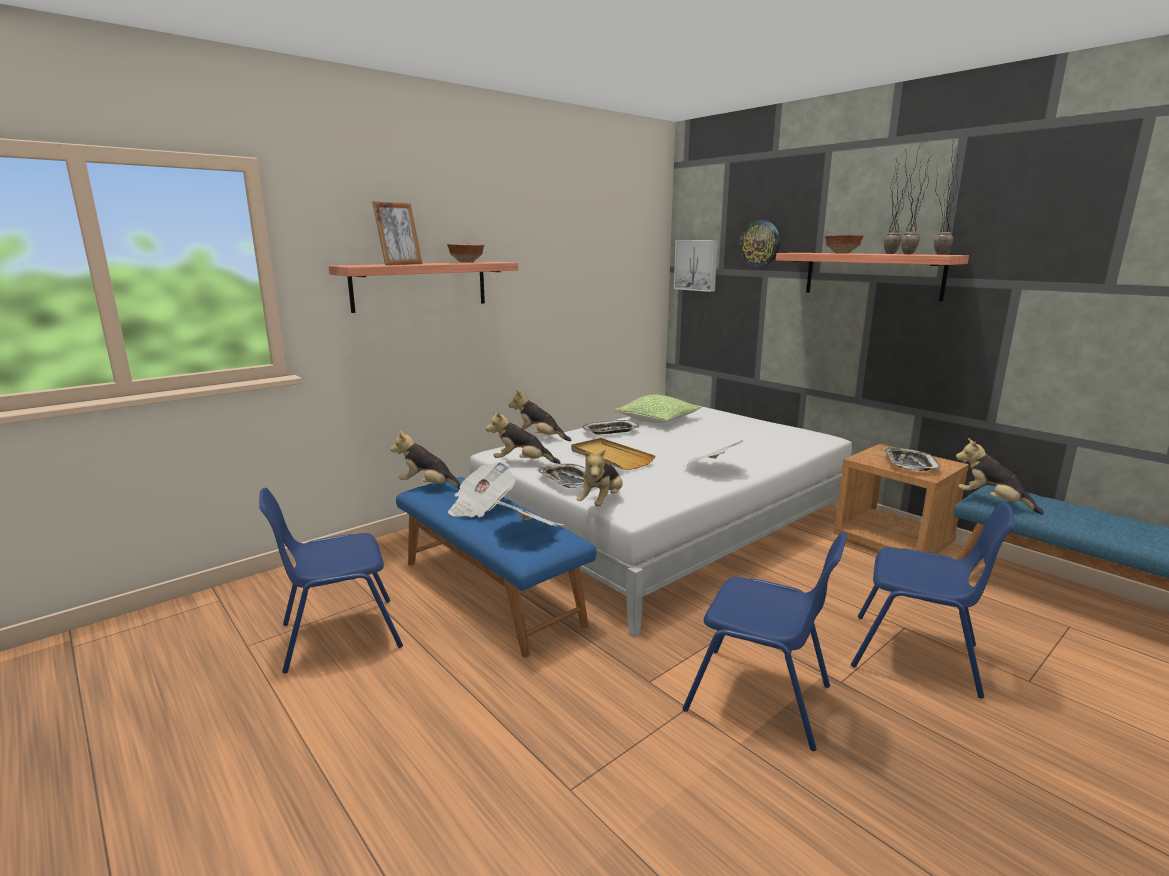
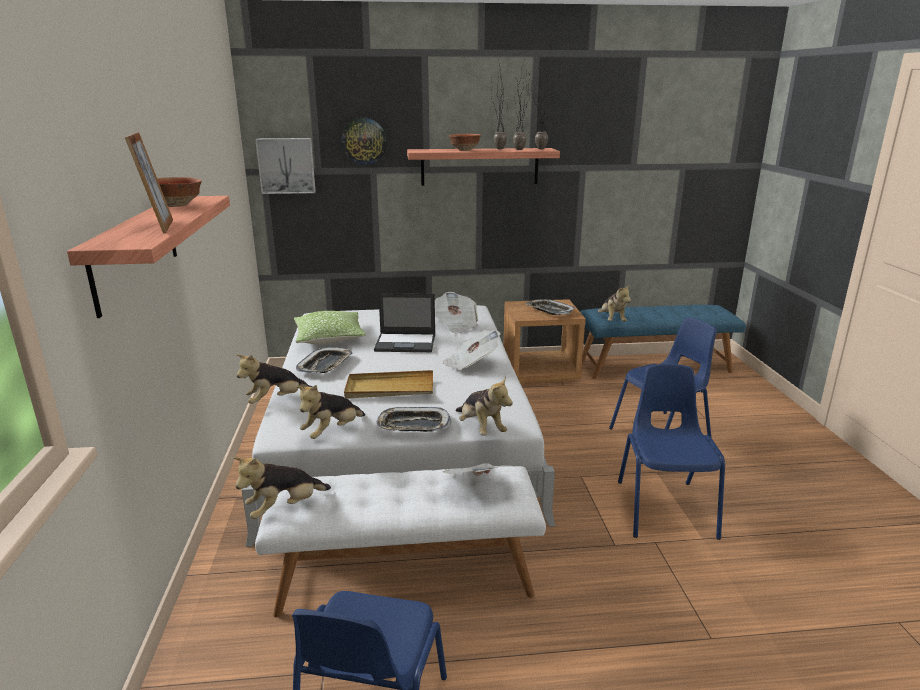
camera: 55 degrees left, 5 degrees up
(481, 507) = (389, 492): newspaper -> newspaper (456, 325)
(491, 591) = (405, 575): blue bench -> white bench
(697, 439) = (406, 343): none -> laptop
(760, 698) = (664, 507): blue chair -> blue chair turned 60 degrees counterclockwise
(992, 502) = (612, 320): plush toy -> plush toy turned 90 degrees counterclockwise

